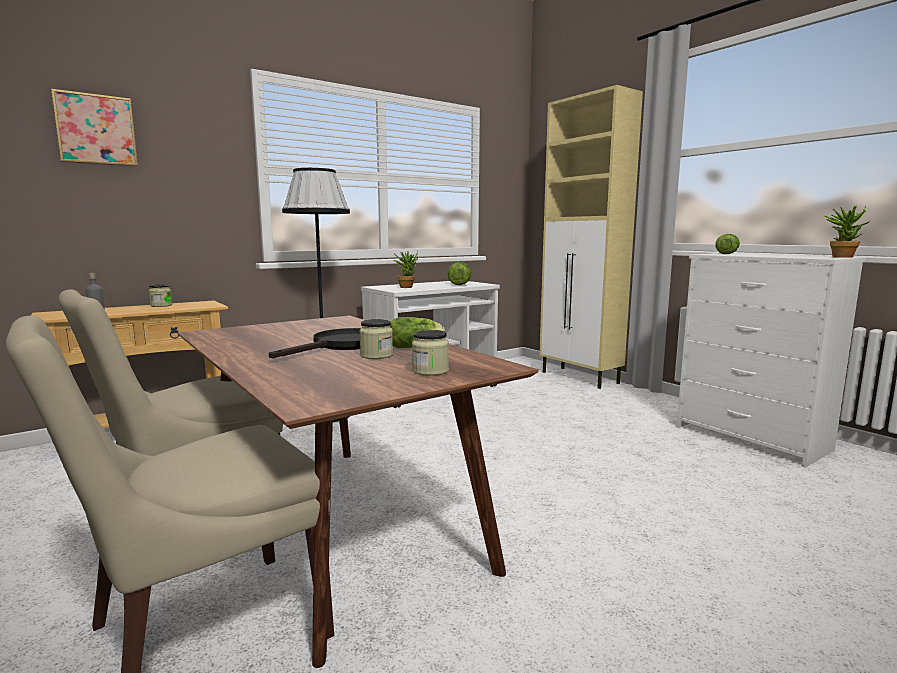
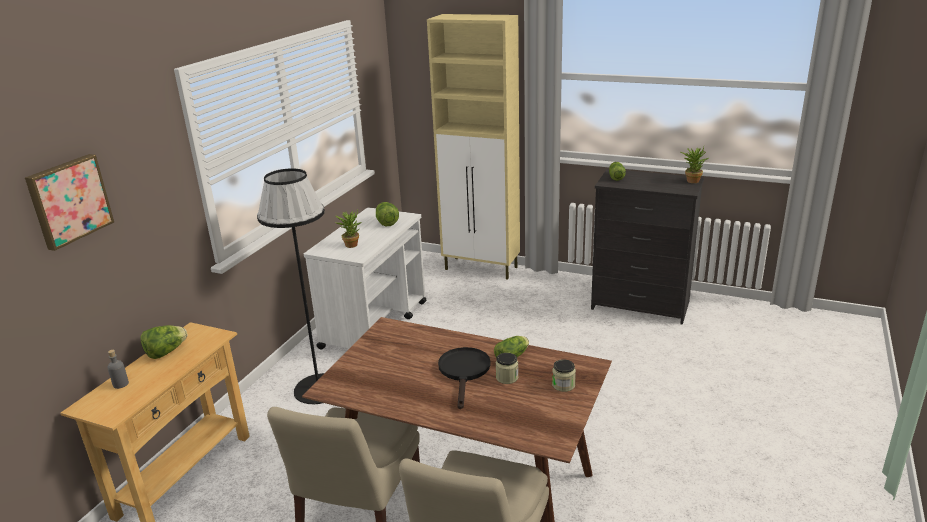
camera: 30 degrees left, 15 degrees up
(161, 305) = (166, 352): jar -> lettuce
(752, 438) = (641, 306): white dresser -> black dresser

